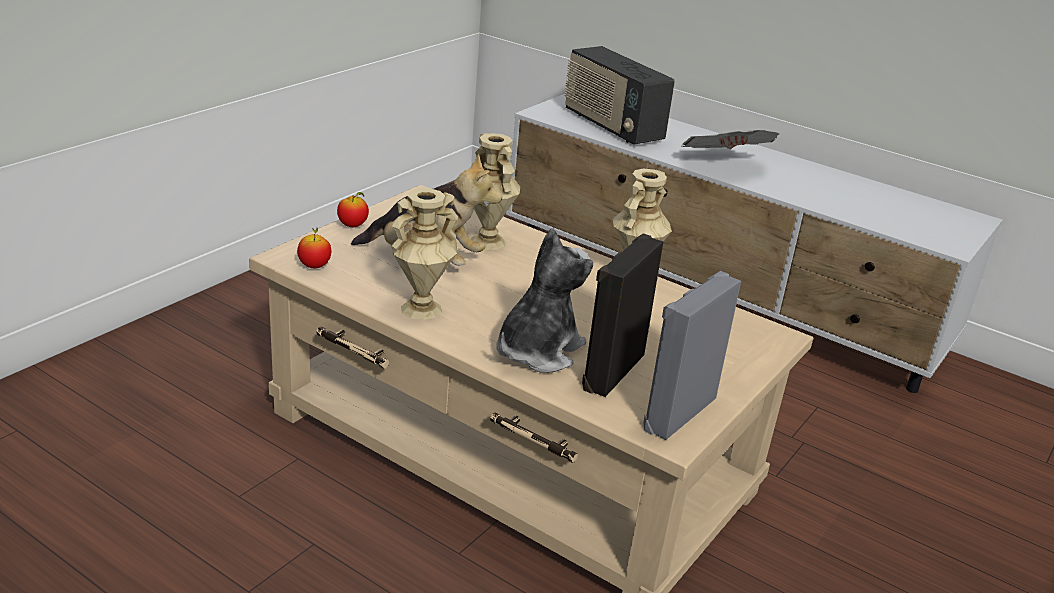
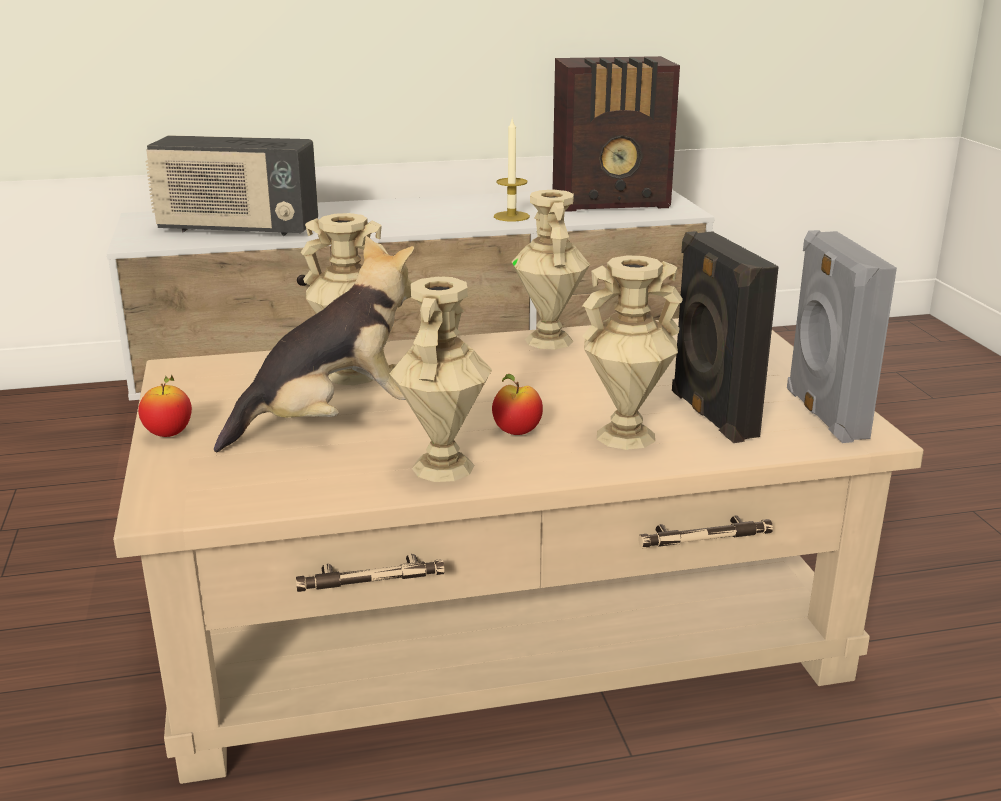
camera: 45 degrees left, 5 degrees down
(314, 266) = (226, 496): apple -> apple (517, 432)
(537, 351) = (625, 437): plush toy -> beige vase
(724, 164) = (406, 221): newspaper -> none
(804, 192) = (511, 216): none -> candle
(913, 215) = (613, 202): none -> radio

